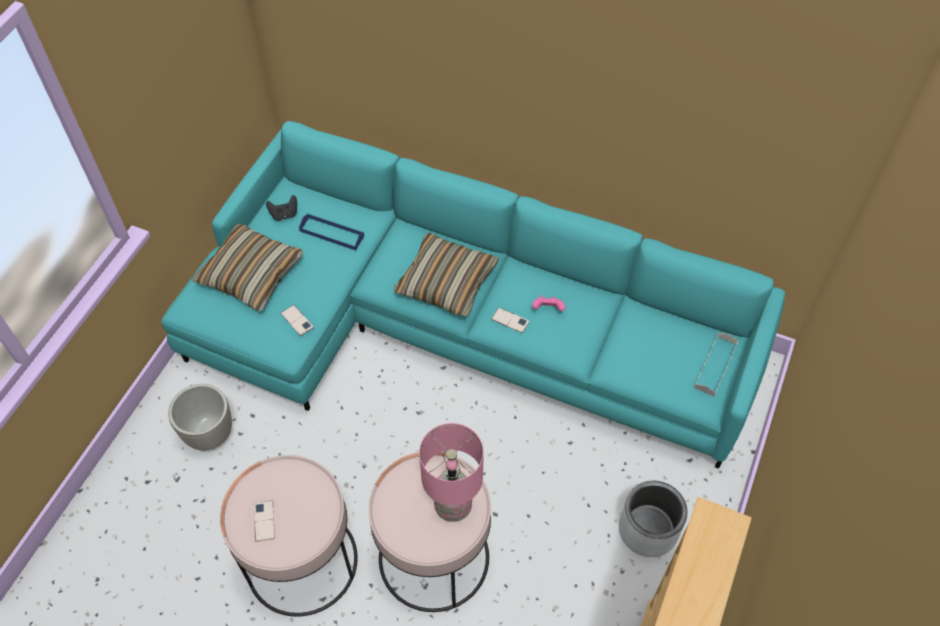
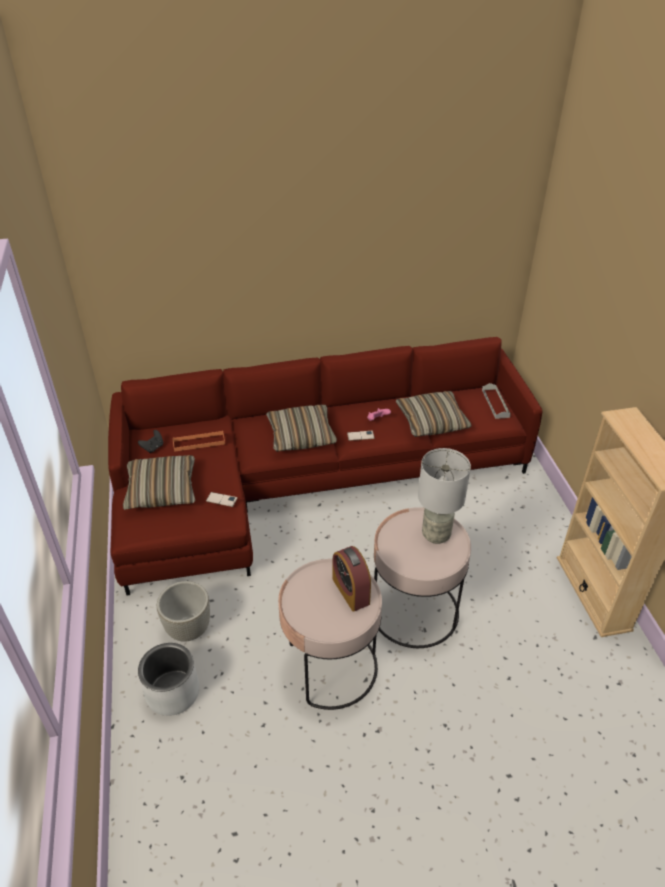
camera: 35 degrees left, 15 degrees down
(264, 521) = (323, 612): phone -> none
(308, 515) = (350, 591): none -> alarm clock
(332, 233) = (199, 442): blue tray -> orange tray
(453, 505) = (435, 534): pink table lamp -> grey table lamp
(455, 327) = (306, 480): turquoise sofa -> red sofa
(612, 347) = (432, 421): none -> pillow
(648, 530) = (520, 523): grey planter -> grey planter (173, 692)

